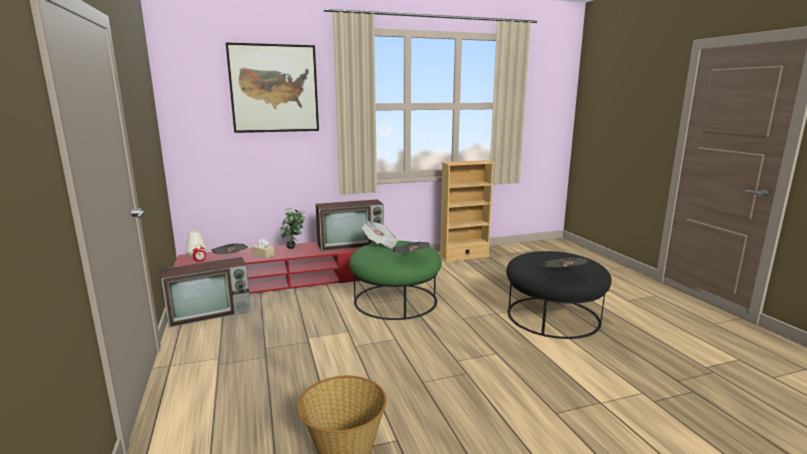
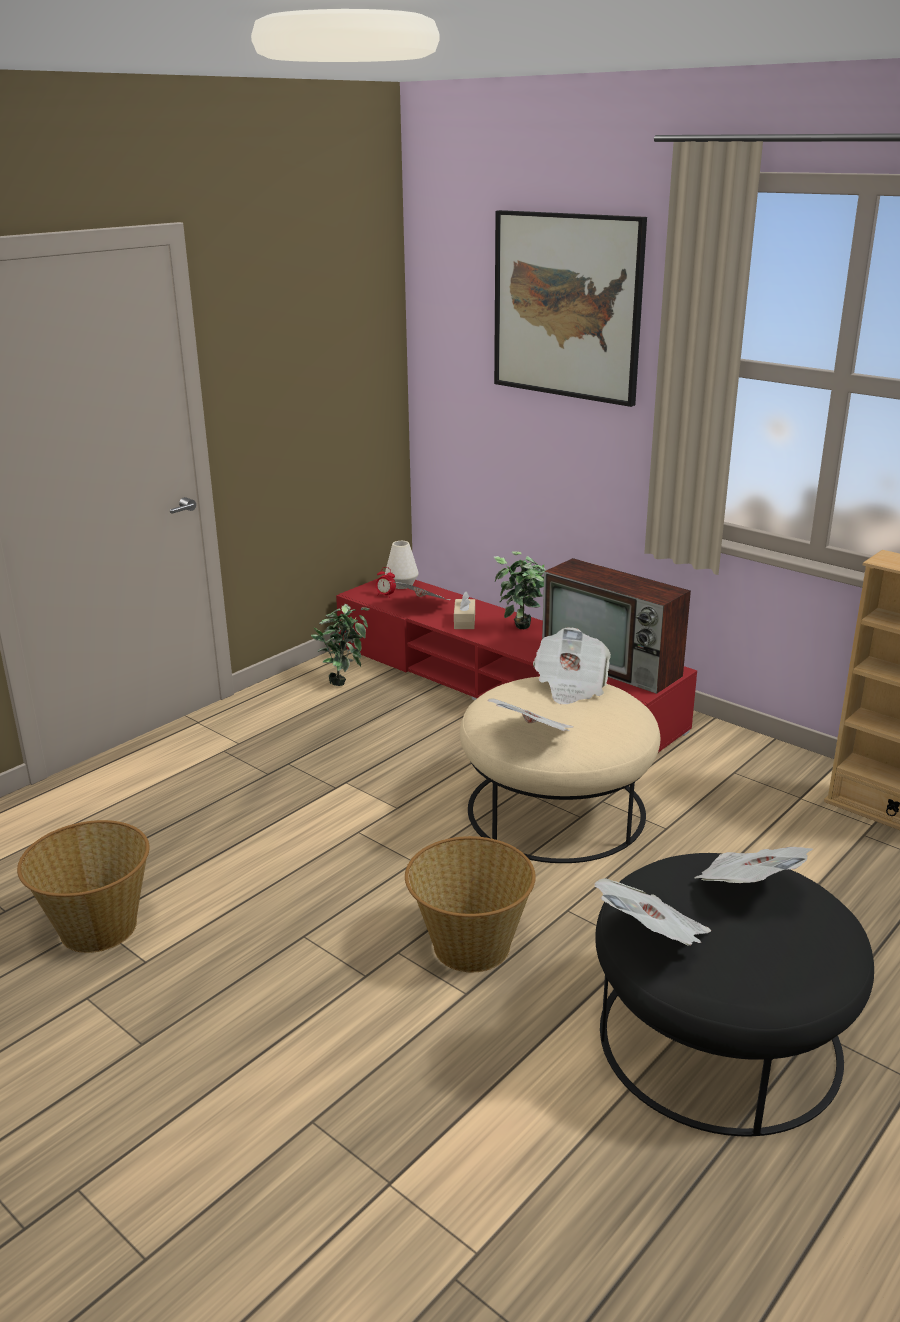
camera: 60 degrees right, 10 degrees up
(211, 313) = (344, 681): television -> potted plant
(395, 300) = (556, 810): green ottoman -> beige ottoman
(467, 344) = (470, 946): none -> basket
(544, 256) = (748, 887): none -> newspaper

